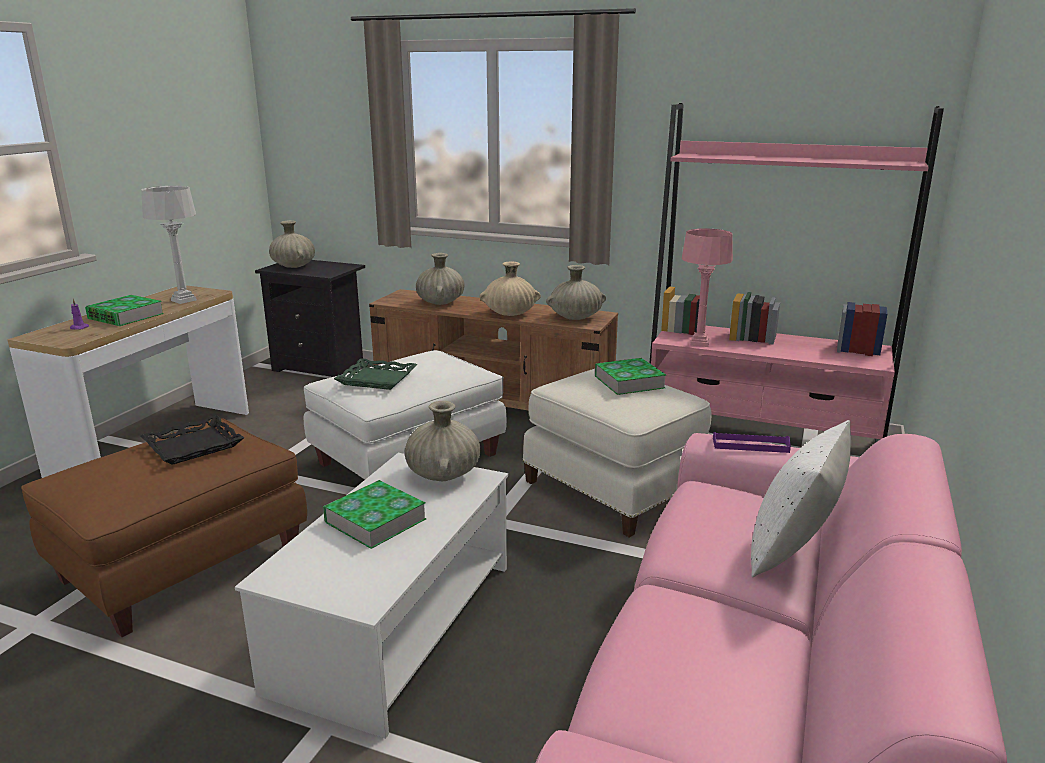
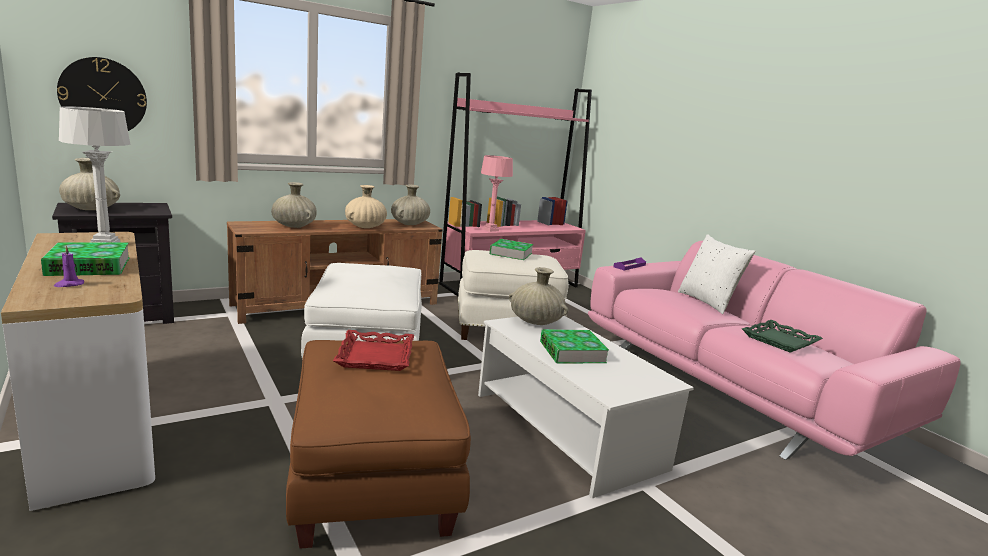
camera: 55 degrees left, 5 degrees down
(193, 445) = (375, 356): black tray -> red tray
(319, 163) = (103, 96): none -> wall clock
(377, 379) = (366, 284): green tray -> green tray (779, 340)

